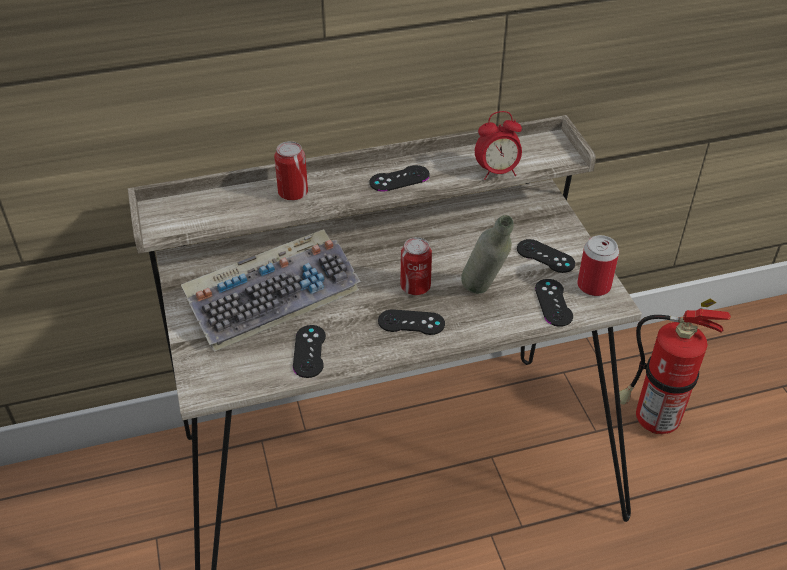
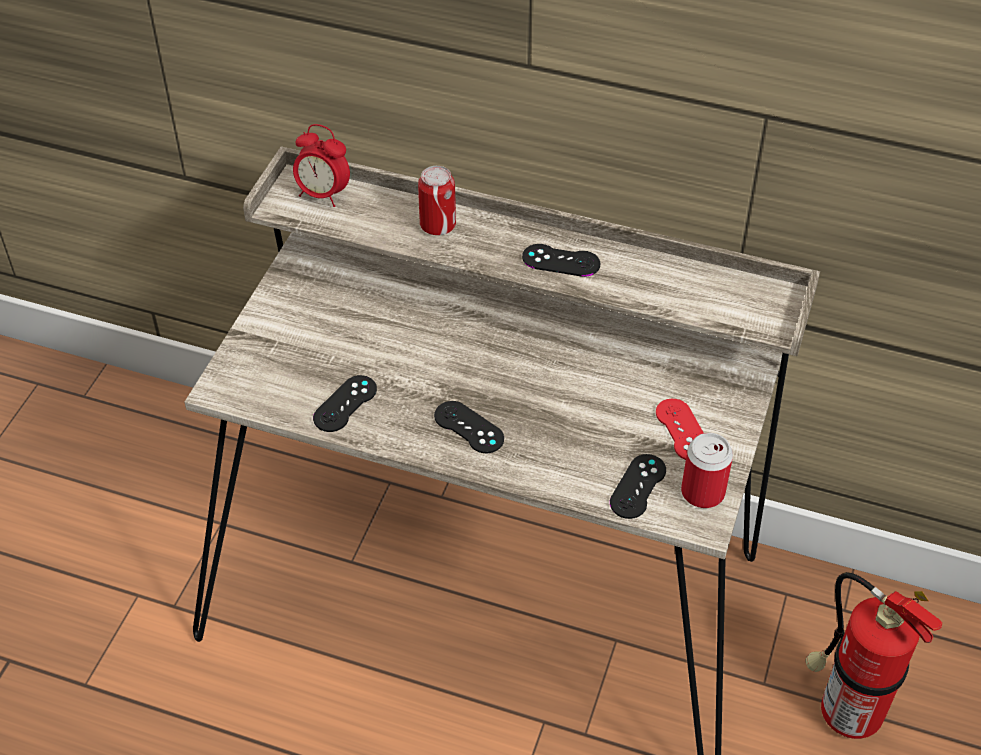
camera: 35 degrees right, 5 degrees up
(274, 297) = (362, 329): keyboard -> none
(415, 287) = (509, 391): can -> none
(483, 295) = (571, 438): grey bottle -> none
(497, 172) = (675, 304): alarm clock -> alarm clock (323, 194)
(545, 256) = (682, 430): black game controller -> red game controller

